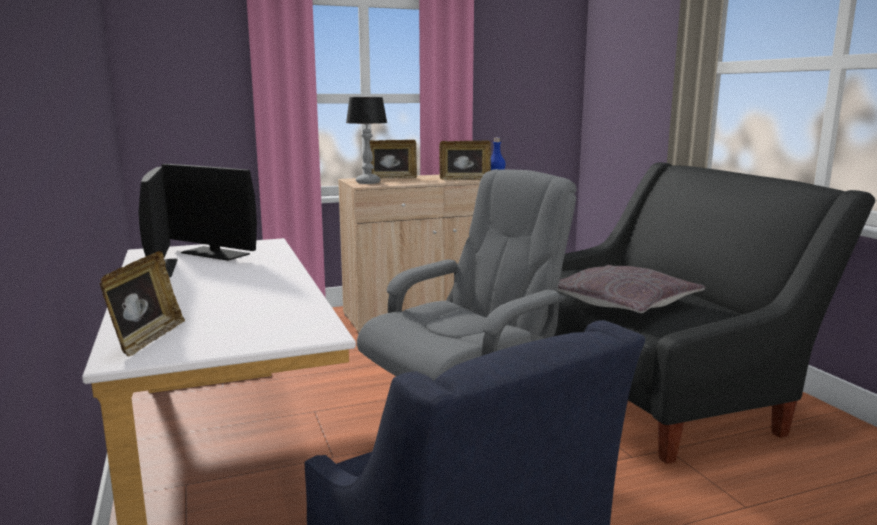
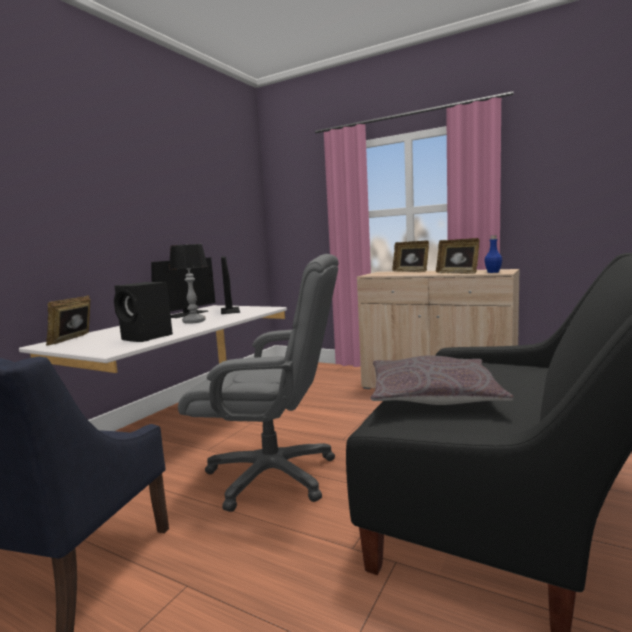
camera: 50 degrees right, 5 degrees down
(147, 339) = (73, 340): picture frame -> picture frame turned 135 degrees clockwise
(281, 308) = (147, 337): none -> black speaker
(367, 182) = (380, 273): table lamp -> table lamp (194, 321)

